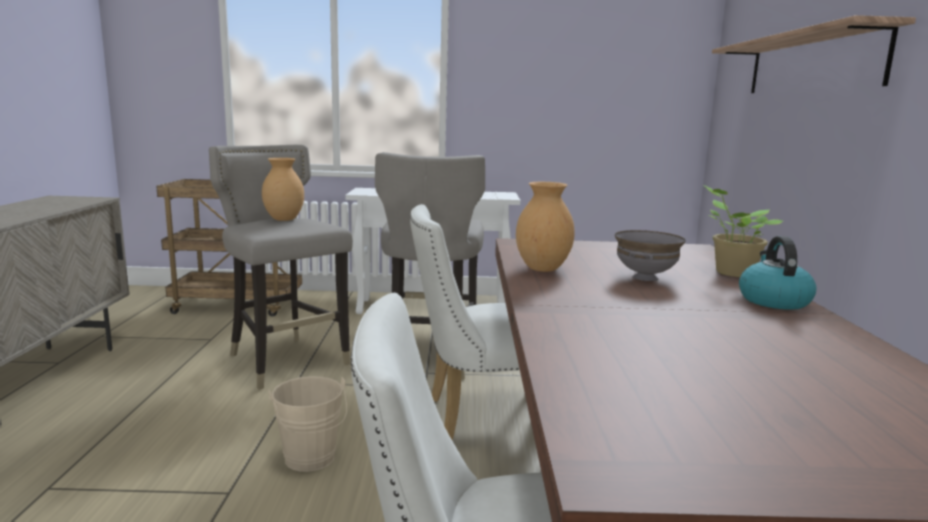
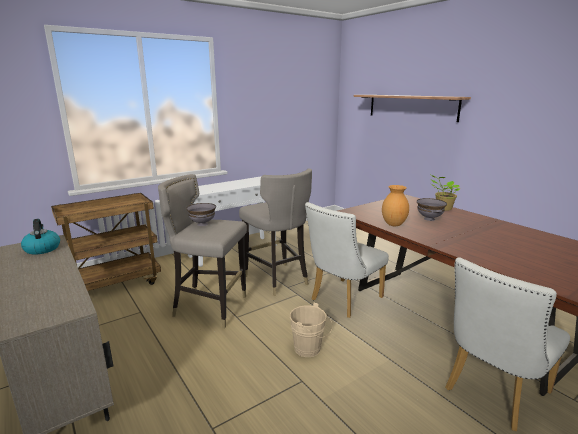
camera: 35 degrees left, 5 degrees up
(284, 219) = (202, 224): brown vase -> grey bowl
(773, 300) = (478, 219): kettle -> kettle (42, 249)

